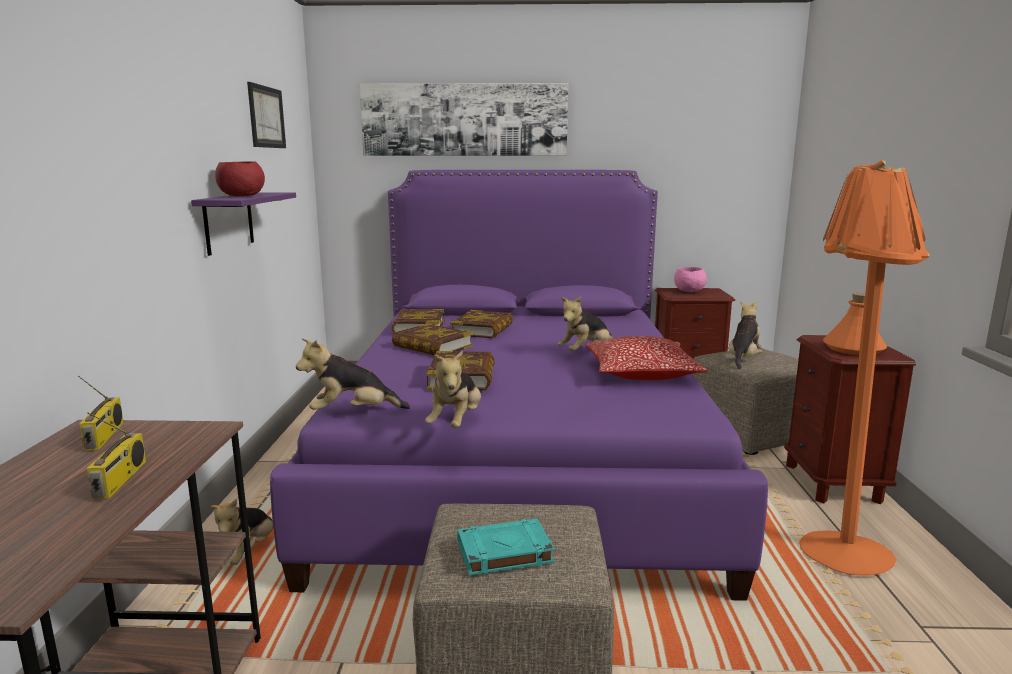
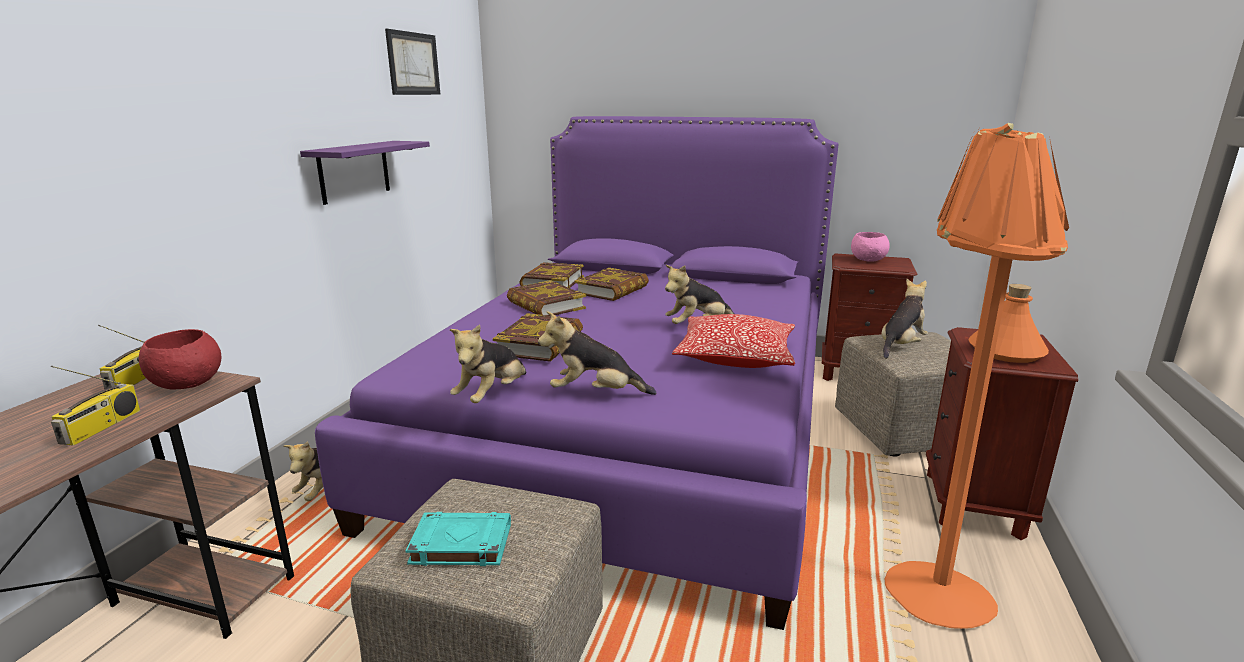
camera: 15 degrees right, 5 degrees up
(241, 196) = (358, 146): red bowl -> red bowl (185, 384)
(353, 413) = (408, 373): plush toy -> plush toy (595, 393)
(464, 120) = (631, 62): picture -> none

